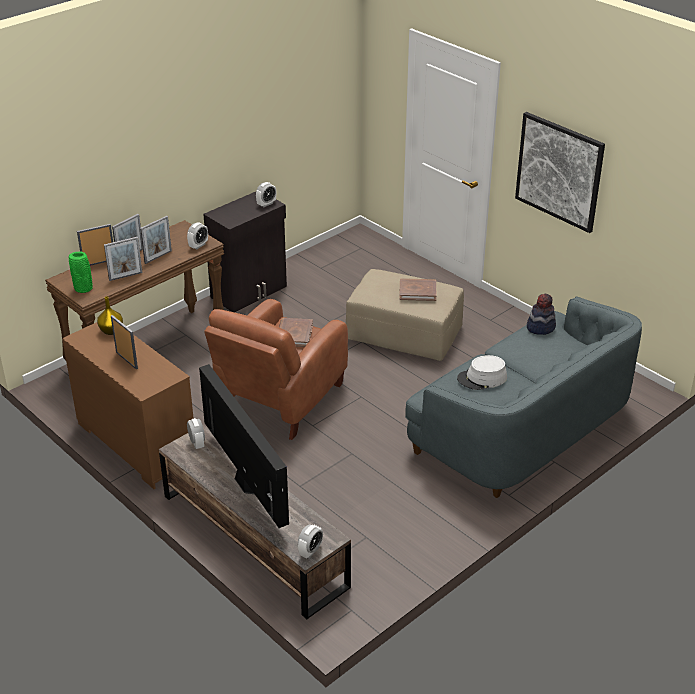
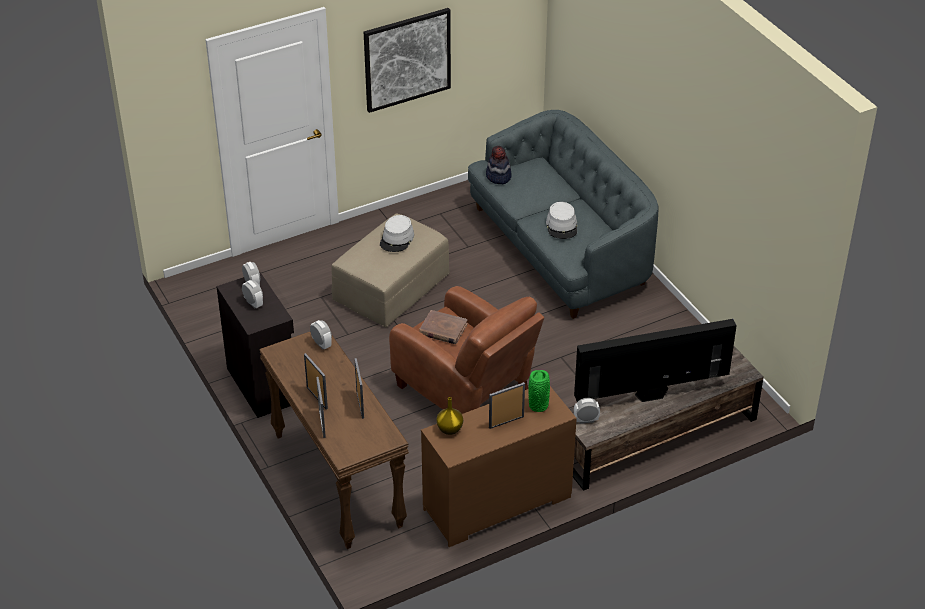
camera: 75 degrees left, 5 degrees up
(84, 288) = (371, 439): green vase -> green vase (538, 405)
(158, 257) = (331, 376): picture frame -> none
(310, 551) = (742, 370): alarm clock -> alarm clock (253, 303)
(417, 291) = (397, 239): brown book -> grey hat

